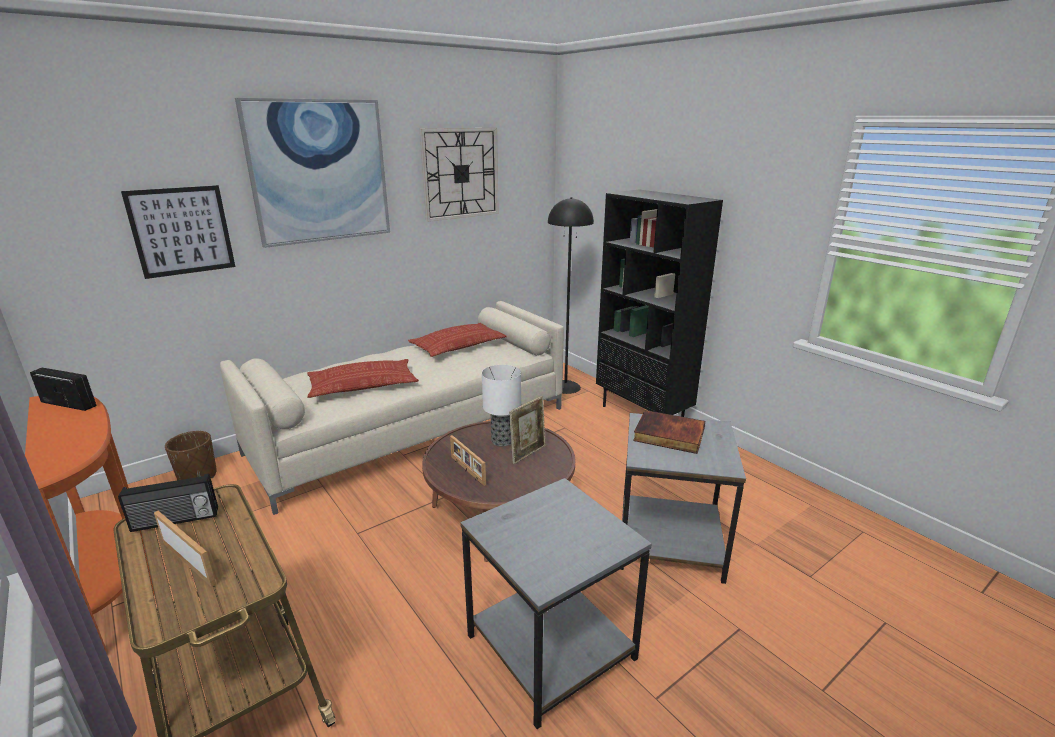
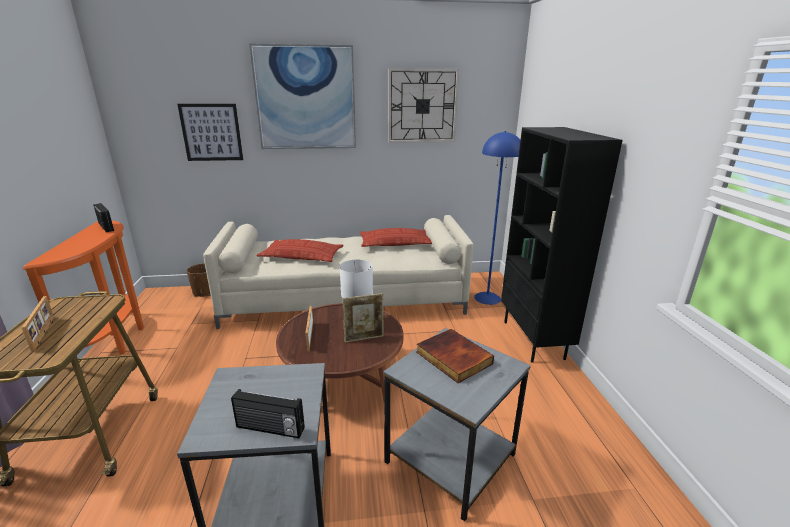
camera: 30 degrees right, 0 degrees up
(175, 520) = (72, 306): radio -> radio (269, 429)
(565, 387) = (487, 298): black floor lamp -> blue floor lamp

